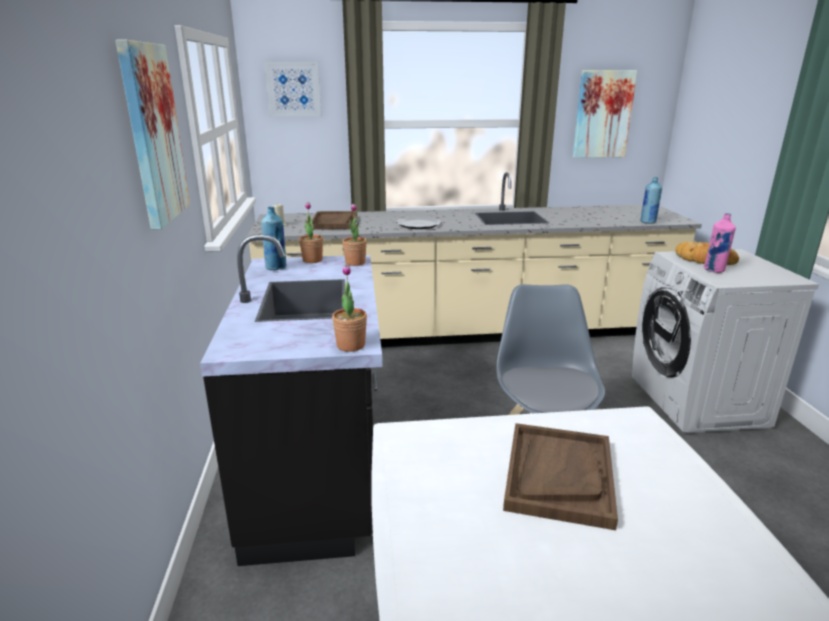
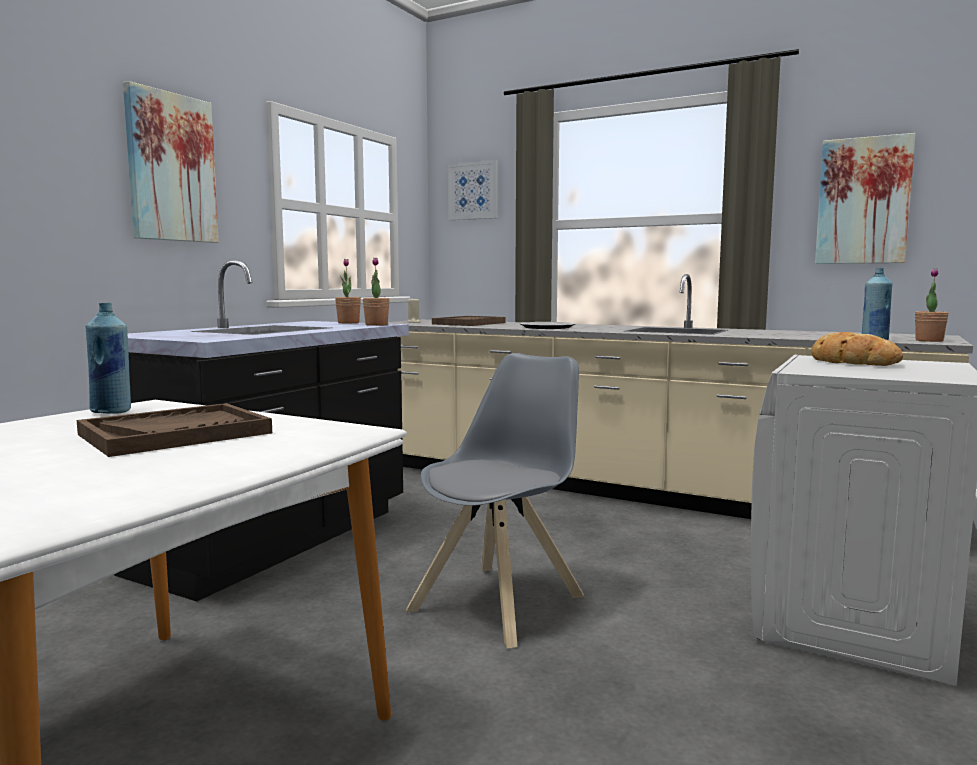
camera: 35 degrees right, 15 degrees down
(276, 268) = (306, 323): blue bottle -> blue bottle (112, 412)
(351, 345) = (201, 339): potted plant -> potted plant (929, 340)
(714, 270) = (830, 366): pink bottle -> none

